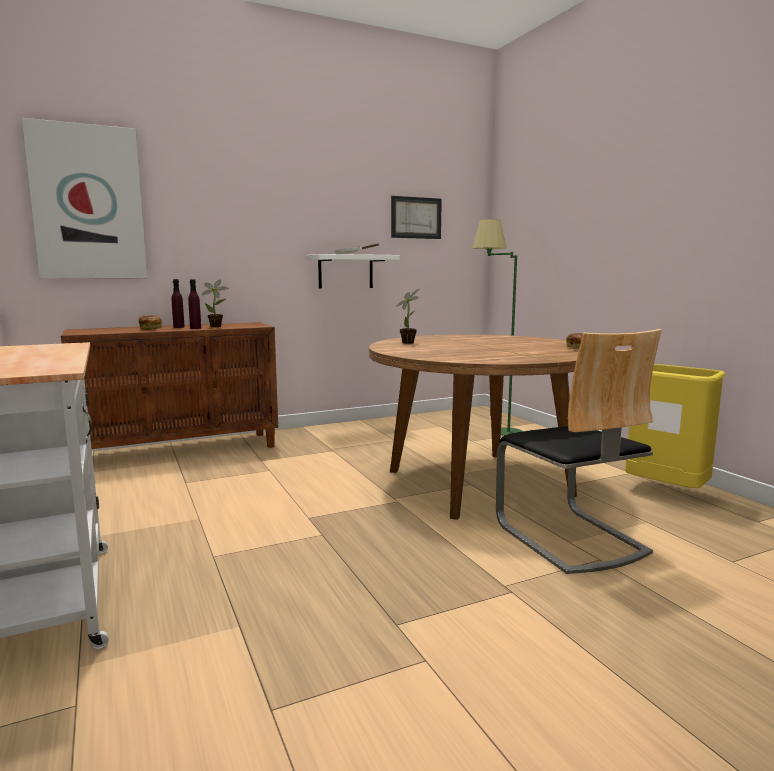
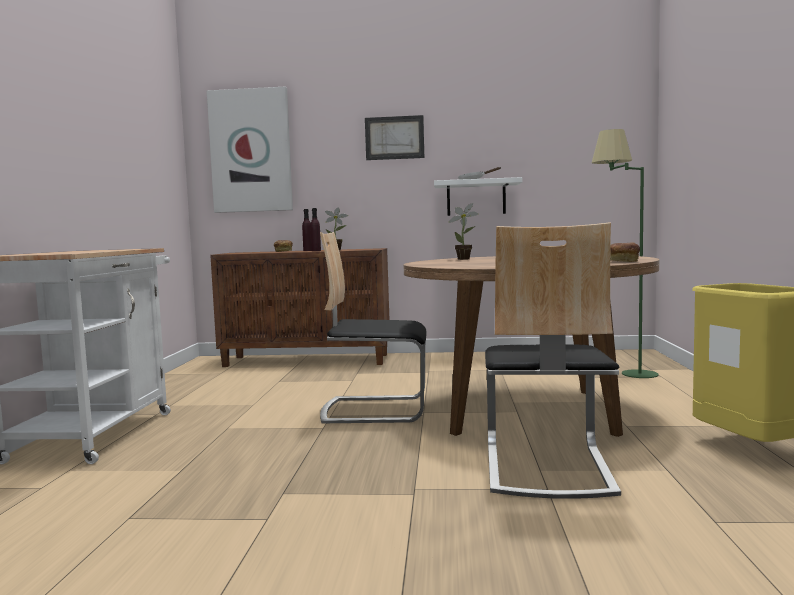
camera: 30 degrees right, 5 degrees down
(343, 502) = (375, 409): none -> chair
(416, 218) = (557, 138): picture -> picture (394, 138)

